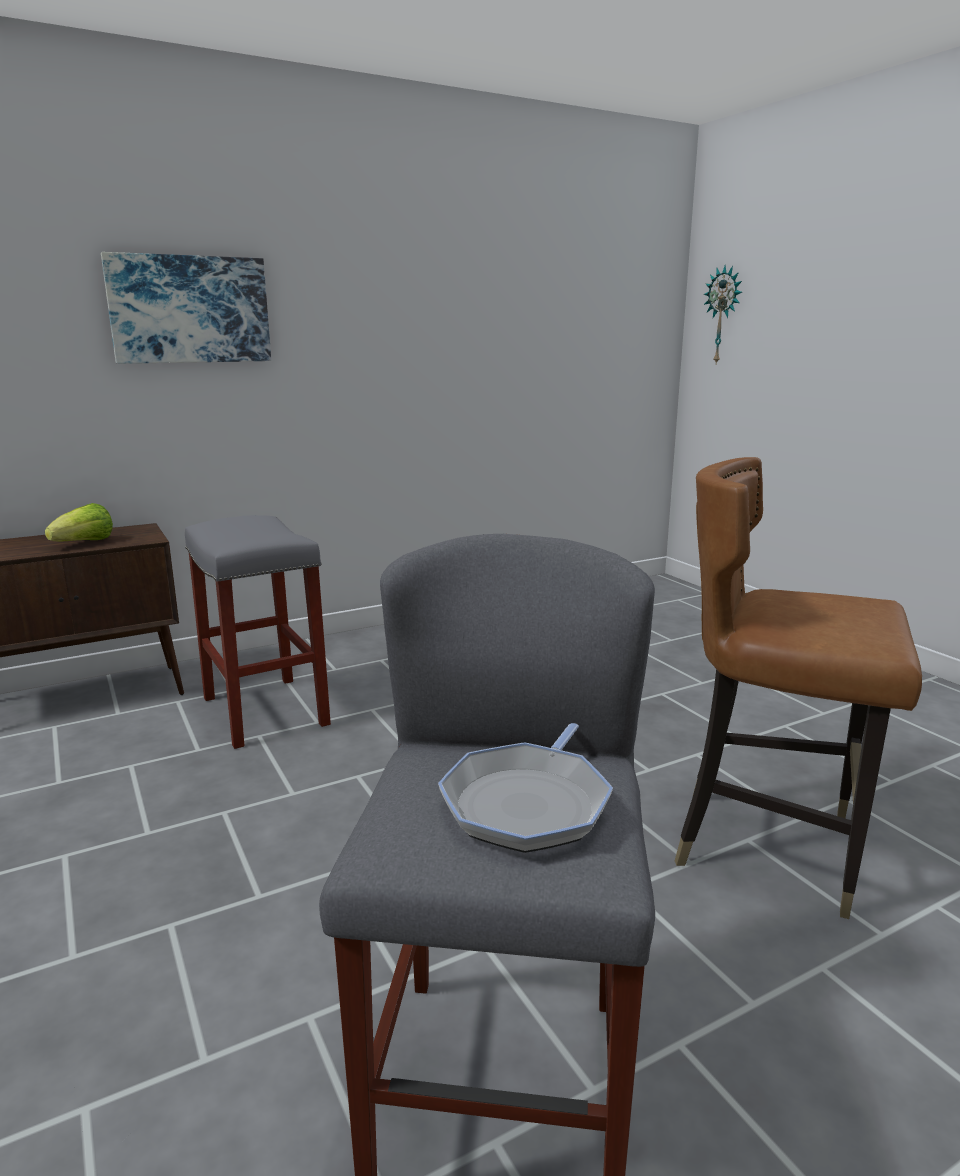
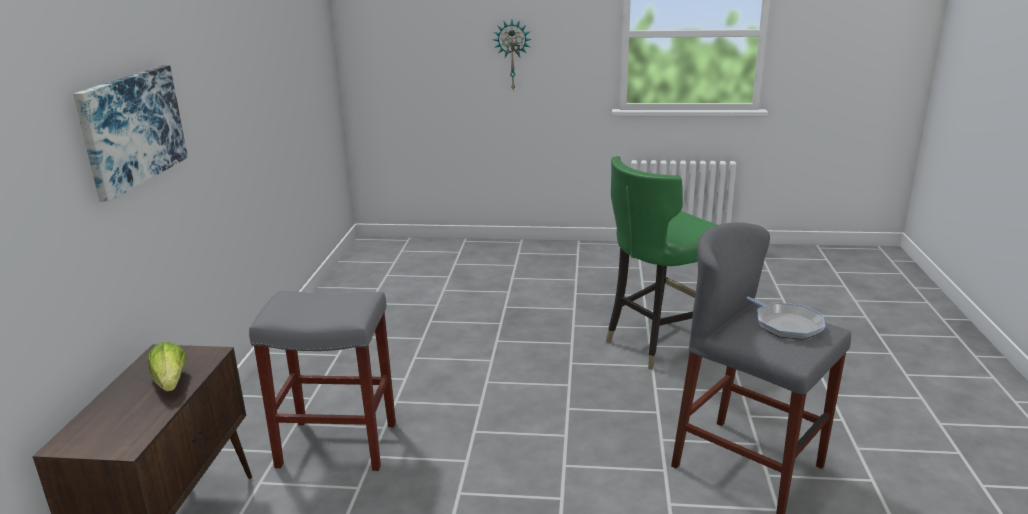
camera: 55 degrees left, 5 degrees up
(723, 315) = (377, 41): wall clock -> wall clock (512, 55)
(769, 845) = (658, 343): brown chair -> green chair

